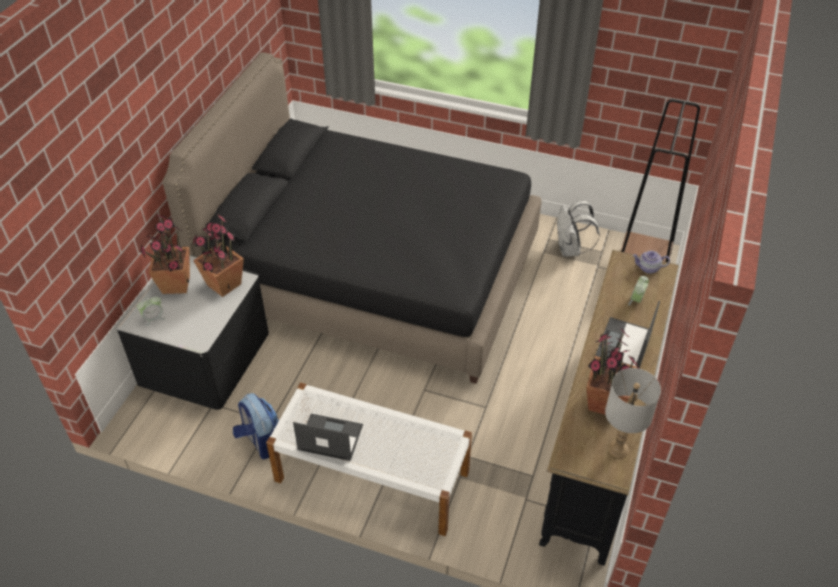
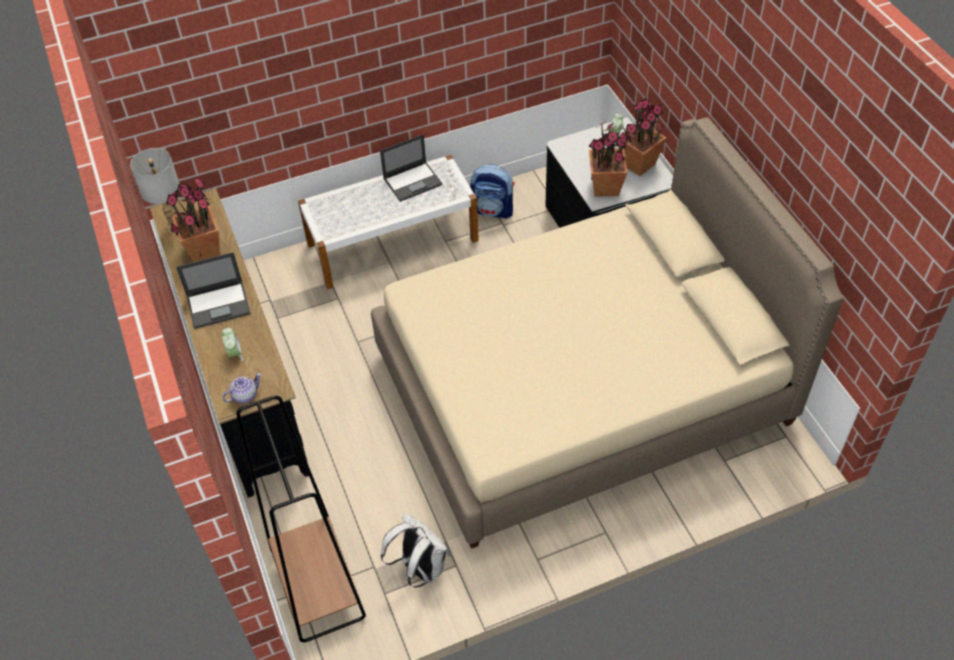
camera: 140 degrees right, 5 degrees up
(372, 273) = (581, 387): black bed -> beige bed
(623, 344) = (219, 304): laptop -> laptop turned 90 degrees clockwise

